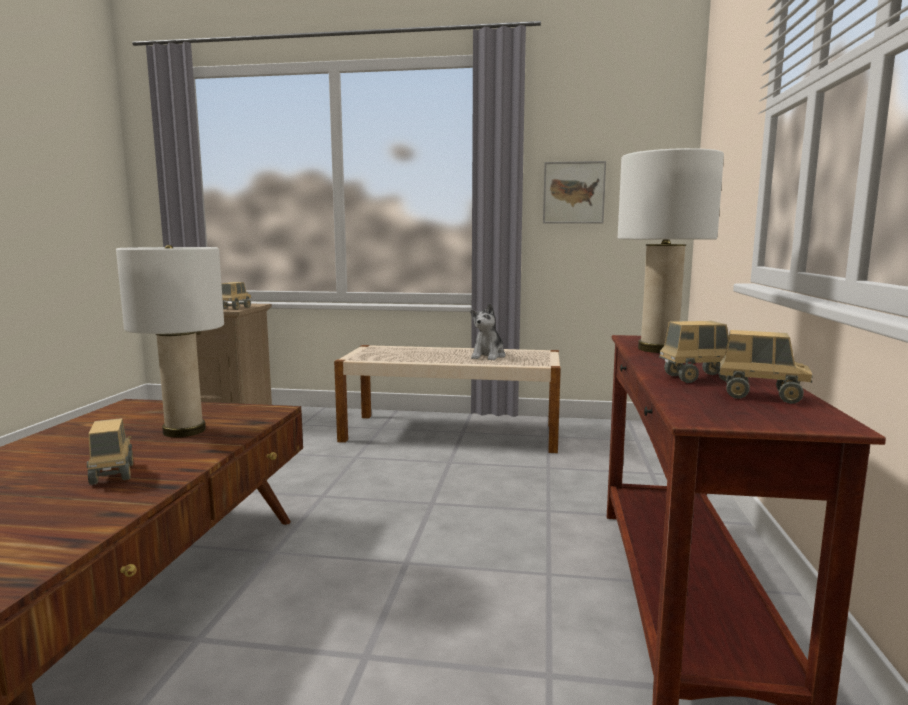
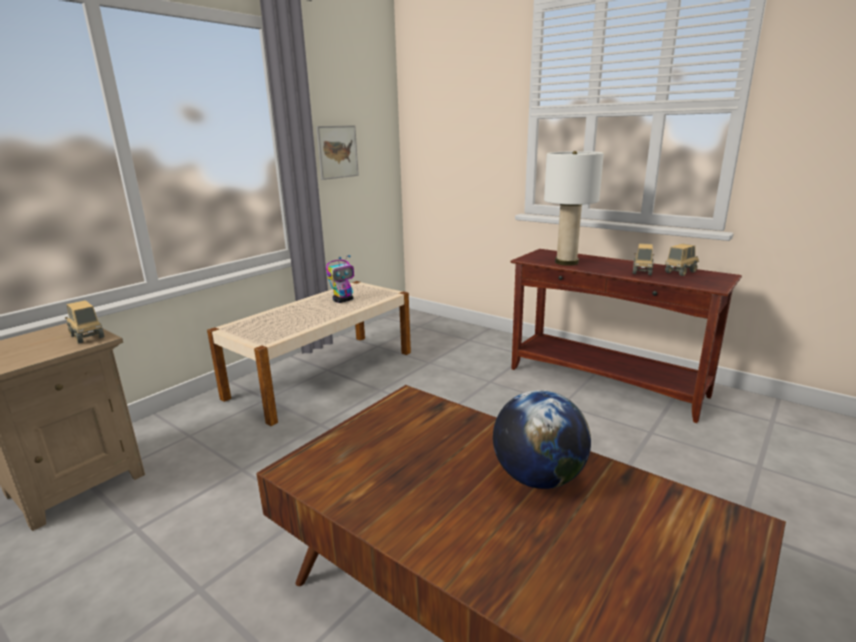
camera: 60 degrees left, 10 degrees up
(112, 475) = (538, 478): toy truck -> globe
(184, 431) = (435, 440): white table lamp -> none
(488, 356) = (343, 300): plush toy -> toy robot

